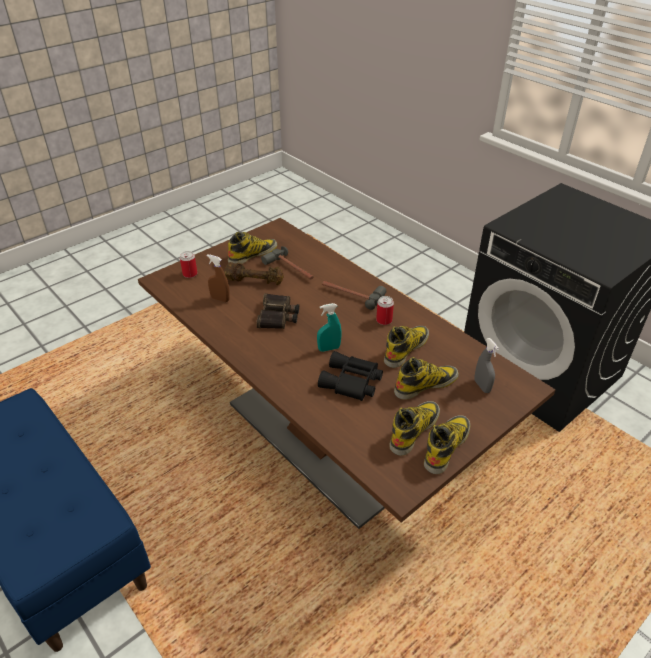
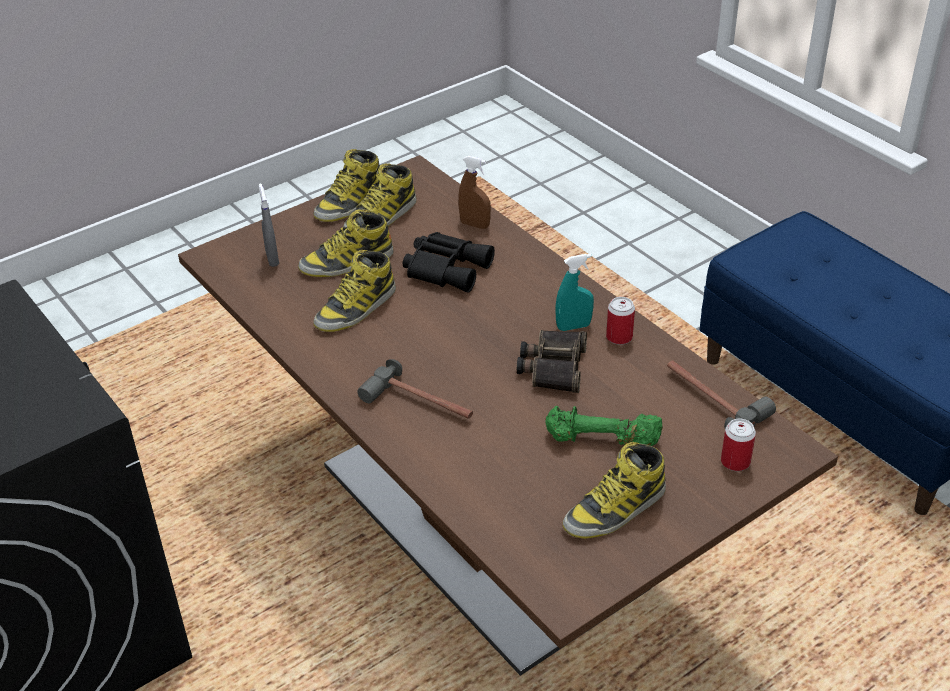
camera: 175 degrees left, 0 degrees up
(220, 299) = (660, 403): brown spray bottle -> brown spray bottle (474, 225)
(254, 281) = (602, 441): brown dumbbell -> green dumbbell
(290, 269) = (532, 465): hammer -> hammer (712, 399)
(329, 348) = (472, 312): turquoise spray bottle -> turquoise spray bottle (573, 326)
(384, 320) = (376, 353): can -> can (619, 337)

